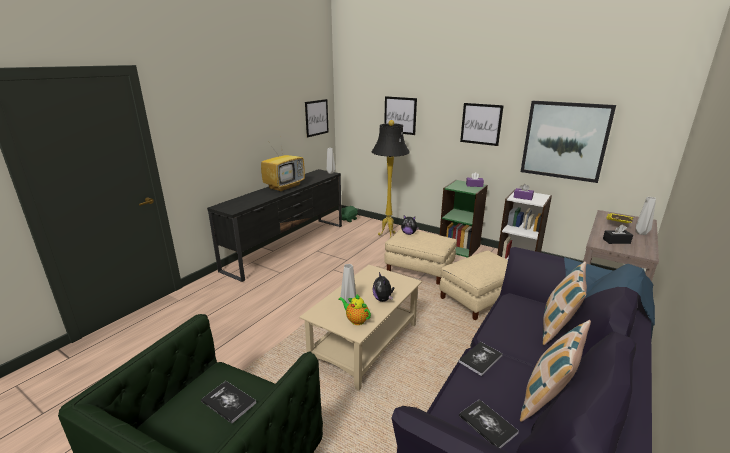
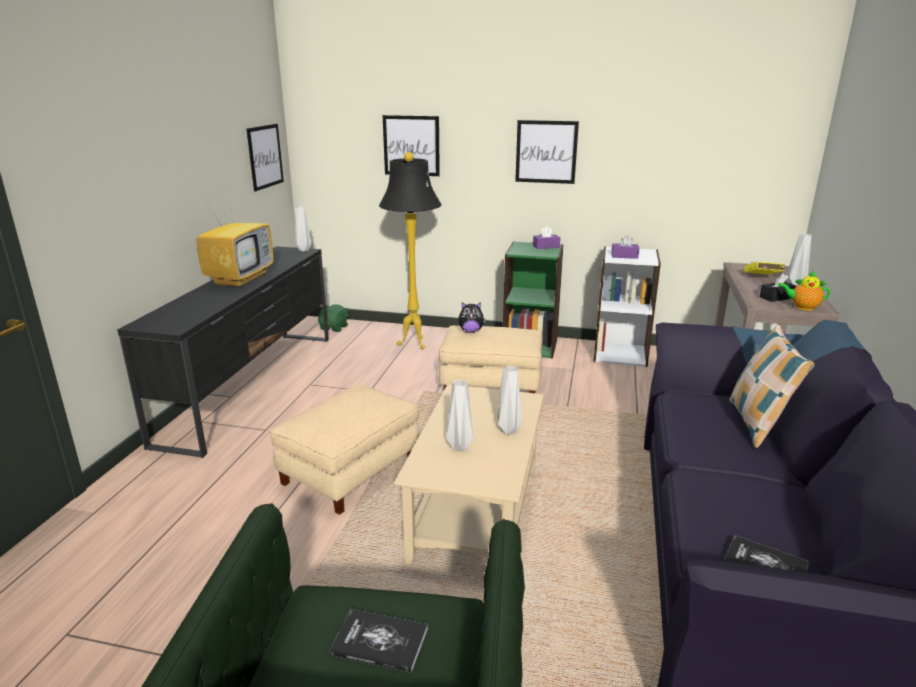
camera: 20 degrees left, 0 degrees up
(356, 320) = (489, 468): teapot -> teapot (802, 307)
(383, 299) = (507, 431): plush toy -> grey vase
(479, 299) = (599, 413): beige ottoman -> beige ottoman (351, 472)
(480, 359) = (696, 483): book -> none
(547, 400) = (807, 516): pillow -> none
(564, 140) = (669, 168): picture -> none

